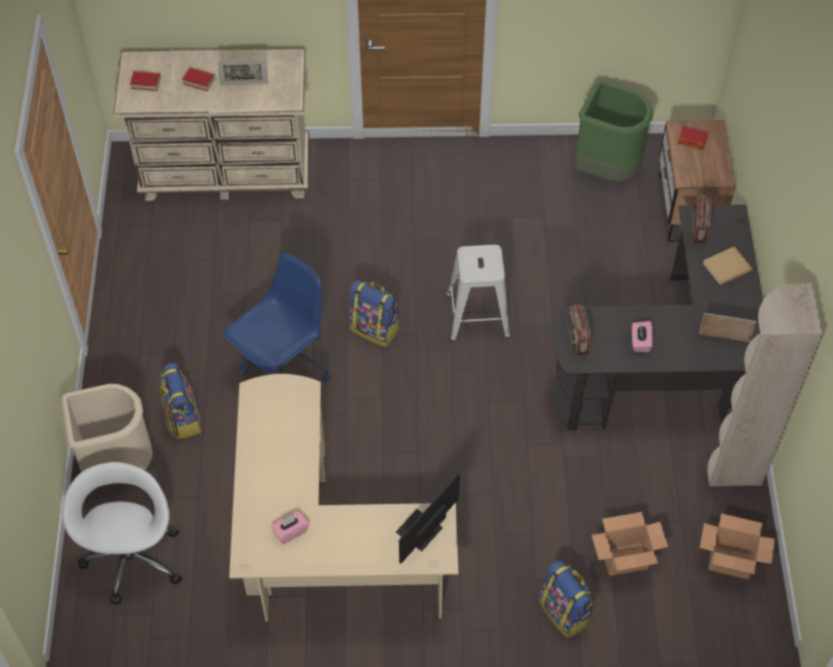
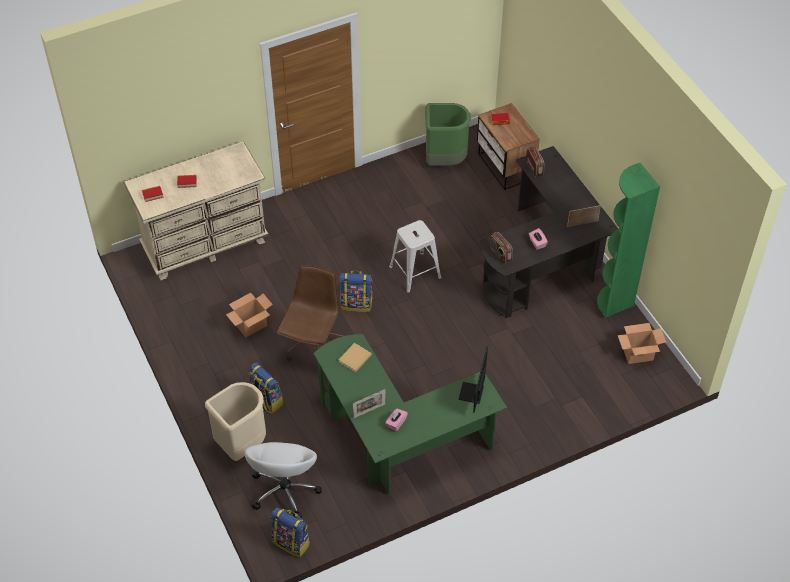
camera: 25 degrees left, 5 degrees down
(133, 558) = (284, 493): white office chair -> white office chair turned 150 degrees counterclockwise
(244, 84) = (217, 174): picture frame -> picture frame (369, 411)
(283, 367) = (312, 347): blue office chair -> brown office chair
(320, 549) = (398, 441): beige desk -> green desk
(565, 612) = (561, 419): backpack -> backpack (292, 542)
(624, 559) = (579, 377): cardboard box -> cardboard box (251, 326)
(725, 267) = (561, 184): beige book -> beige book (354, 359)
(732, 468) = (611, 303): beige bookcase -> green bookcase

